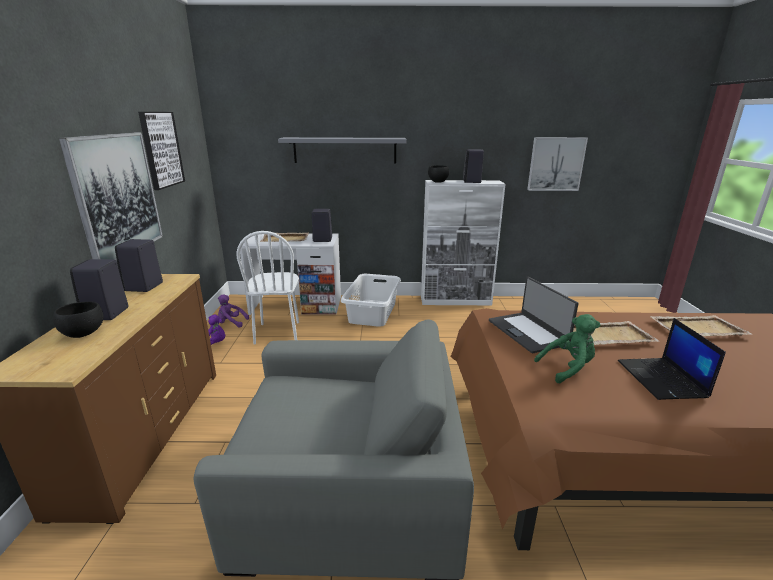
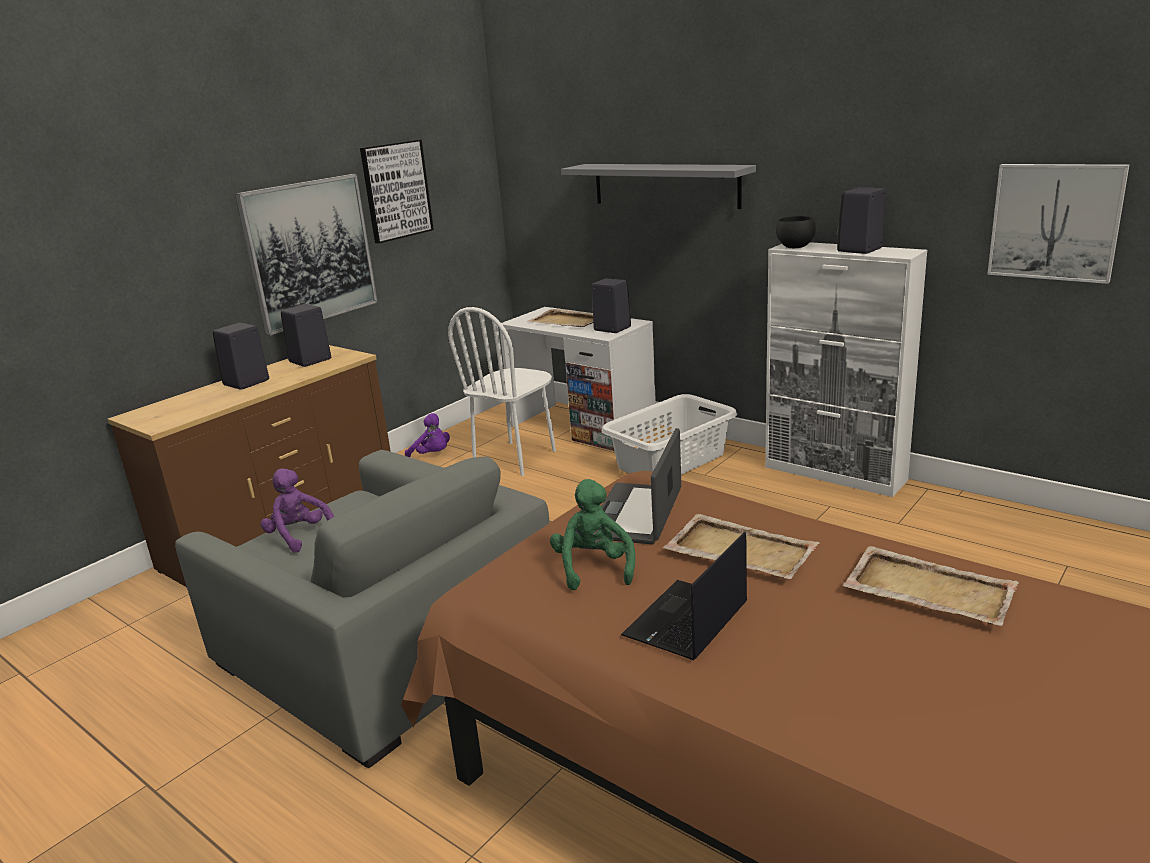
camera: 40 degrees right, 0 degrees up
(84, 333) = (208, 397): black bowl -> none
(231, 323) = (479, 433): purple plush toy -> purple plush toy (299, 536)
(567, 368) = (593, 567): green plush toy -> green plush toy turned 120 degrees counterclockwise

